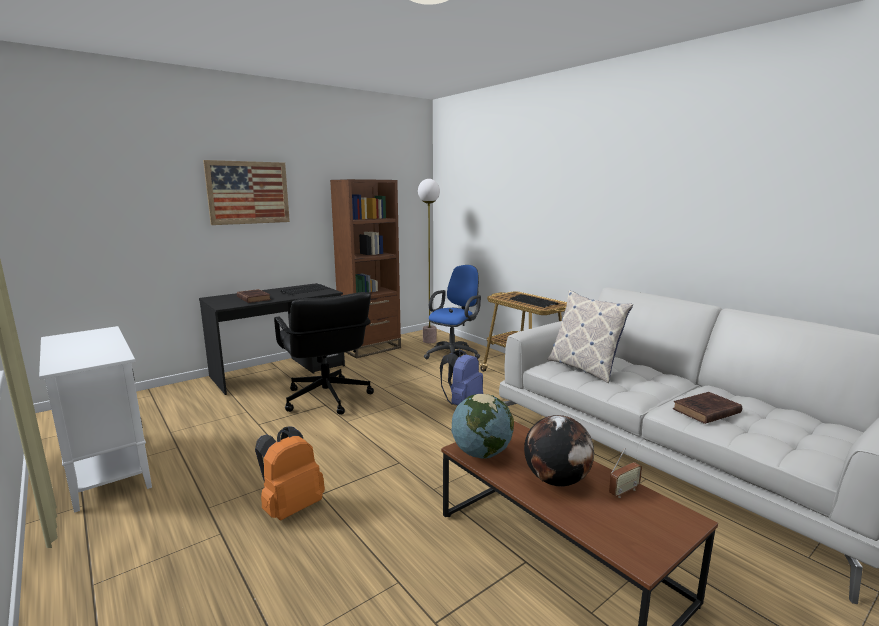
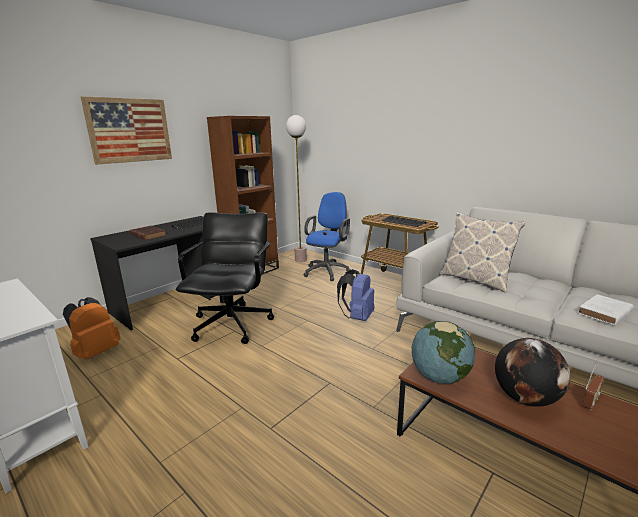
camera: 10 degrees left, 5 degrees up
(291, 507) = (247, 448): orange backpack -> orange backpack (96, 352)
(326, 398) = (233, 324): black office chair -> black office chair turned 135 degrees counterclockwise
(705, 411) = (604, 313): brown book -> white book

